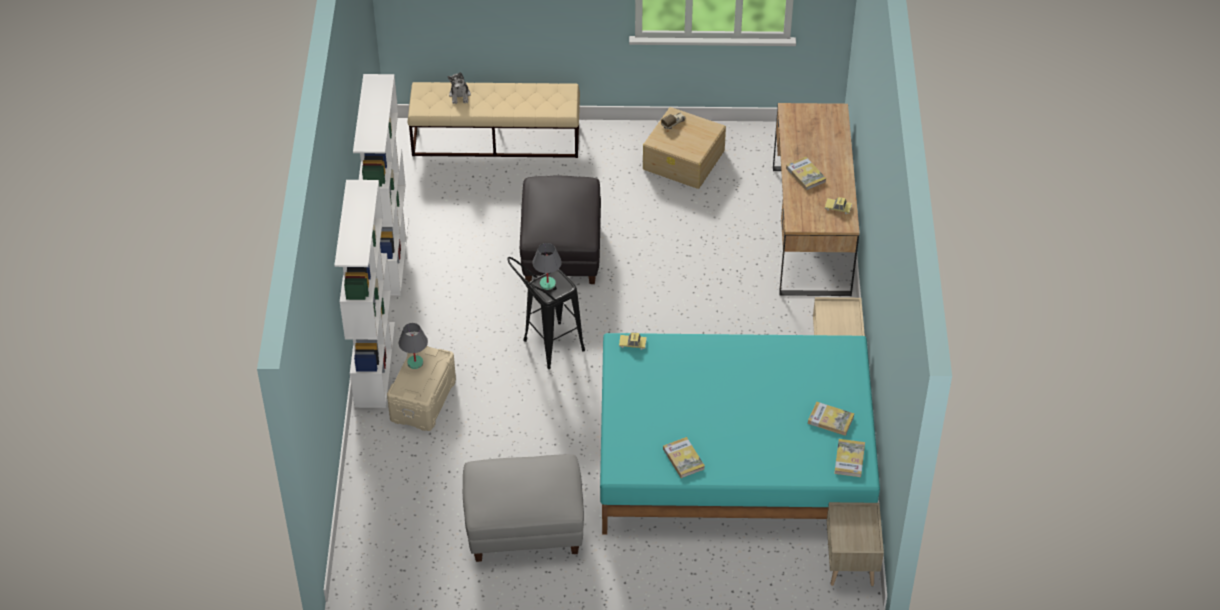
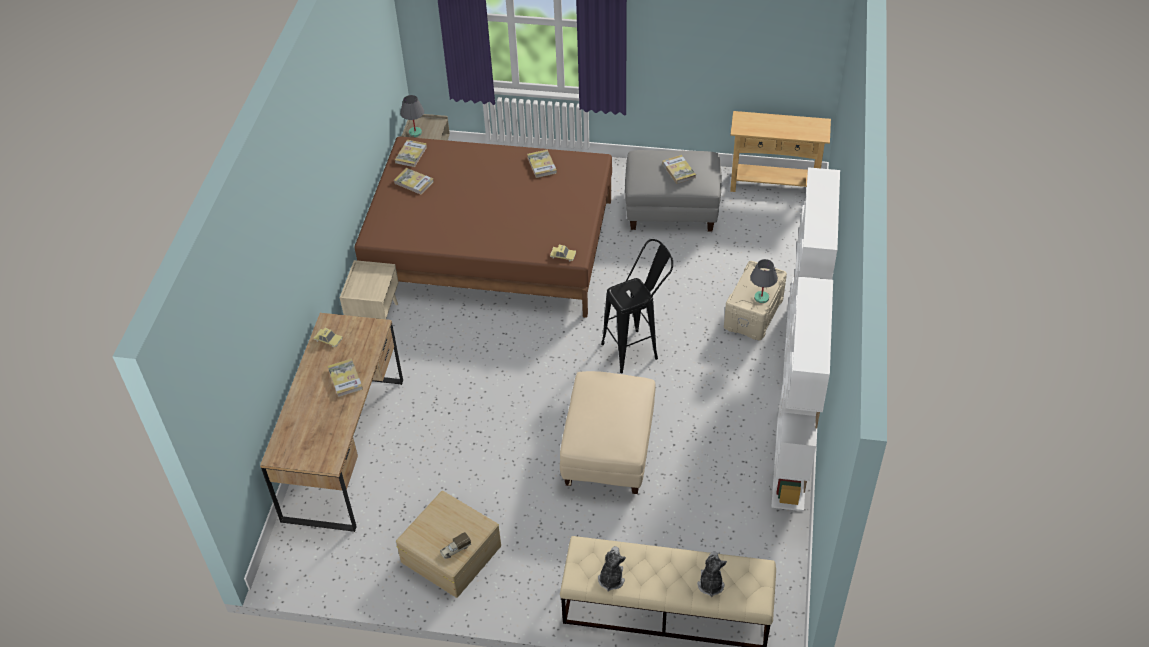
camera: 170 degrees left, 0 degrees up
(395, 576) = (773, 185): none -> beige console table
(515, 479) = (679, 170): none -> book
(539, 92) = (611, 578): none -> plush toy
(547, 284) = (634, 295): grey table lamp -> grey table lamp (415, 132)
(561, 250) = (608, 450): black ottoman -> beige ottoman
(734, 456) = (491, 245): turquoise bed -> brown bed

